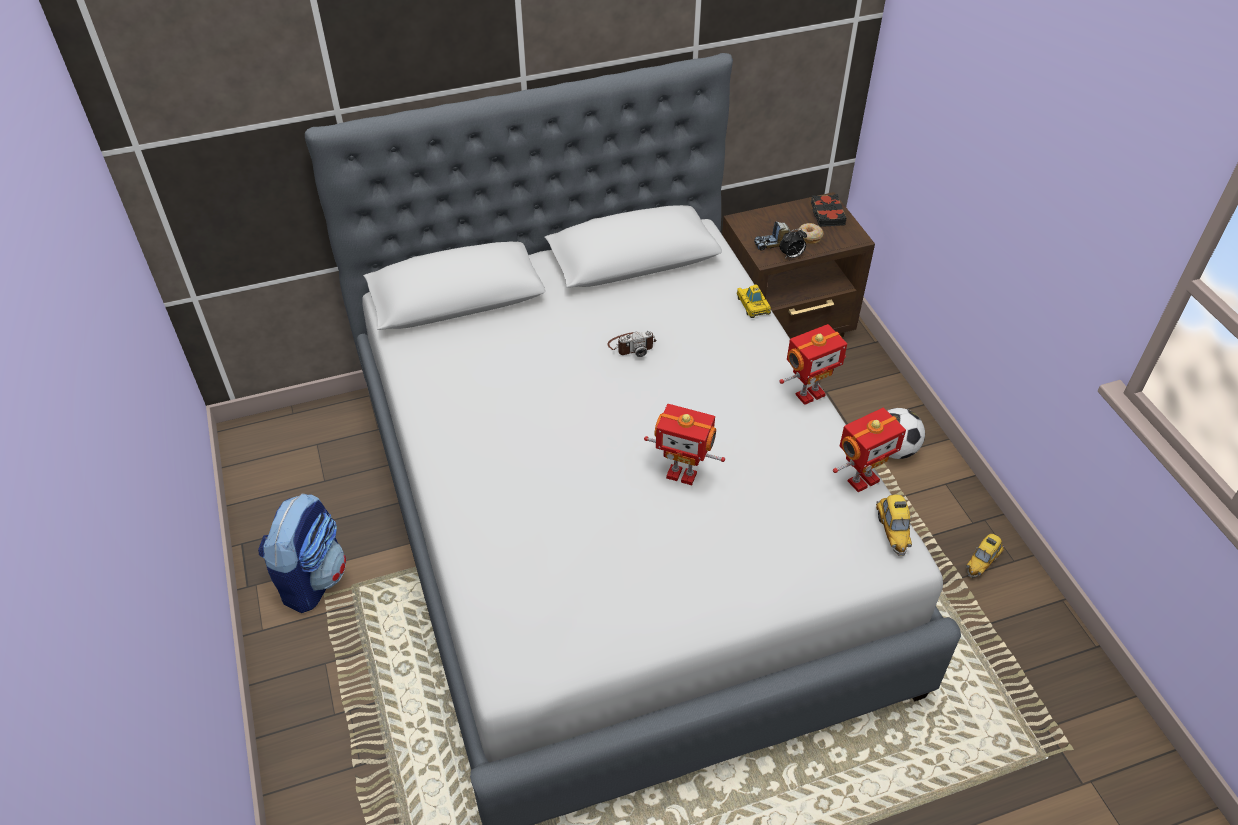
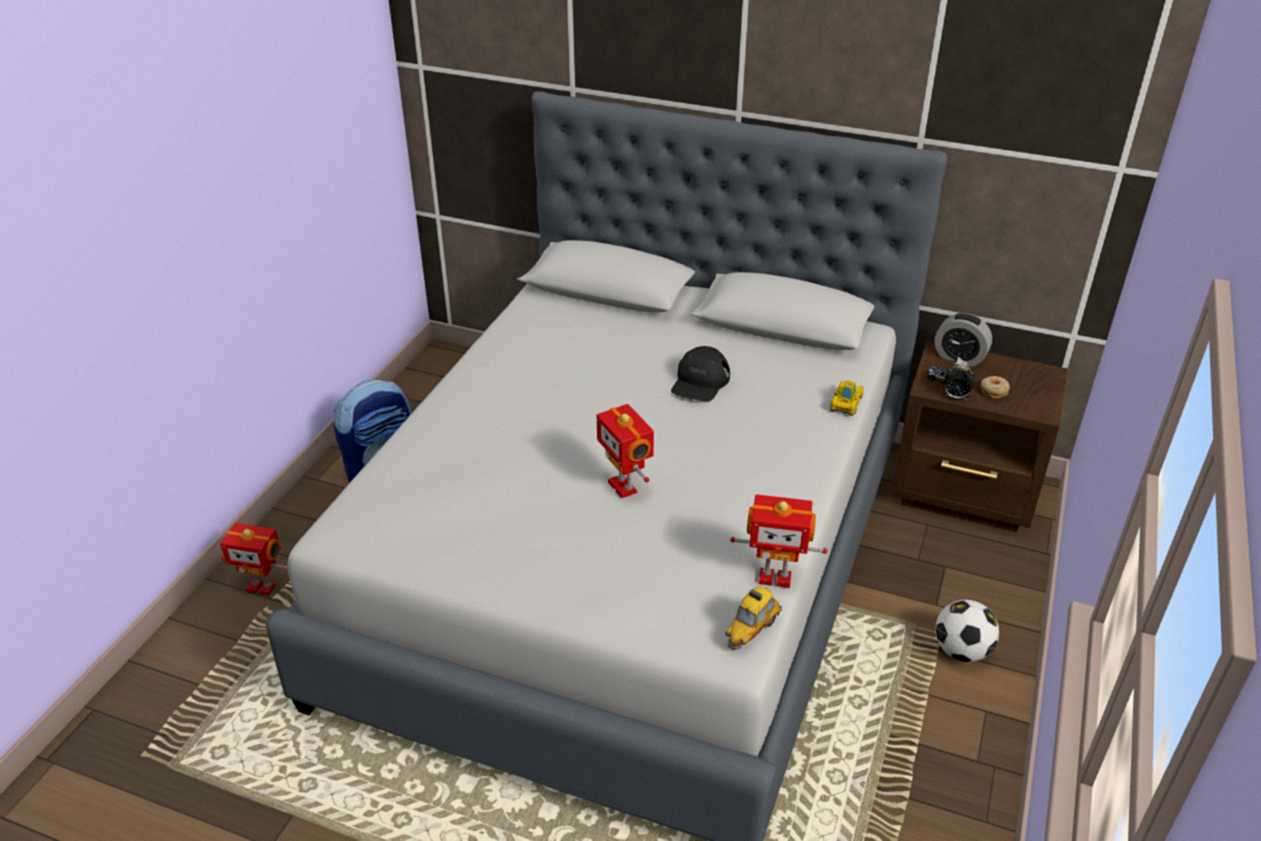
camera: 40 degrees right, 10 degrees down
(632, 345) = (700, 382): camera -> black cap
(760, 219) = (959, 357): none -> alarm clock
(809, 394) = (811, 490): toy robot -> toy robot (262, 587)
(827, 214) = (1036, 381): black book -> none
(982, 562) = (948, 799): toy car -> none

